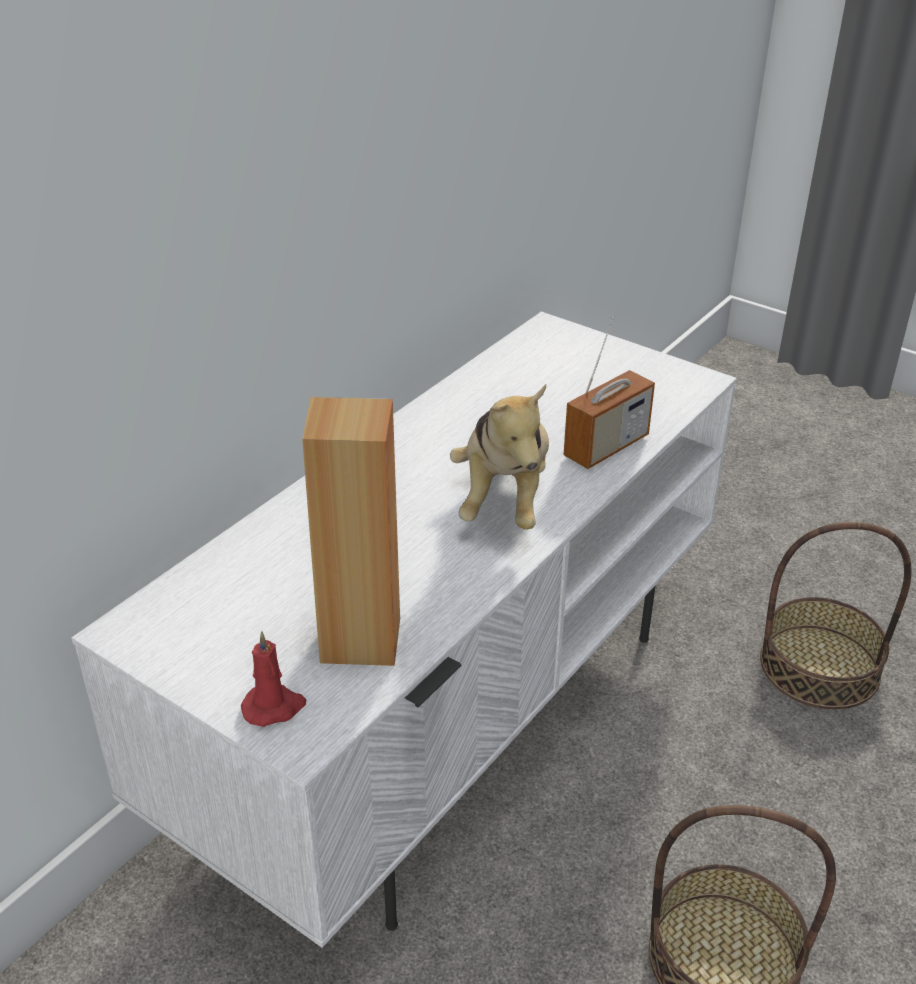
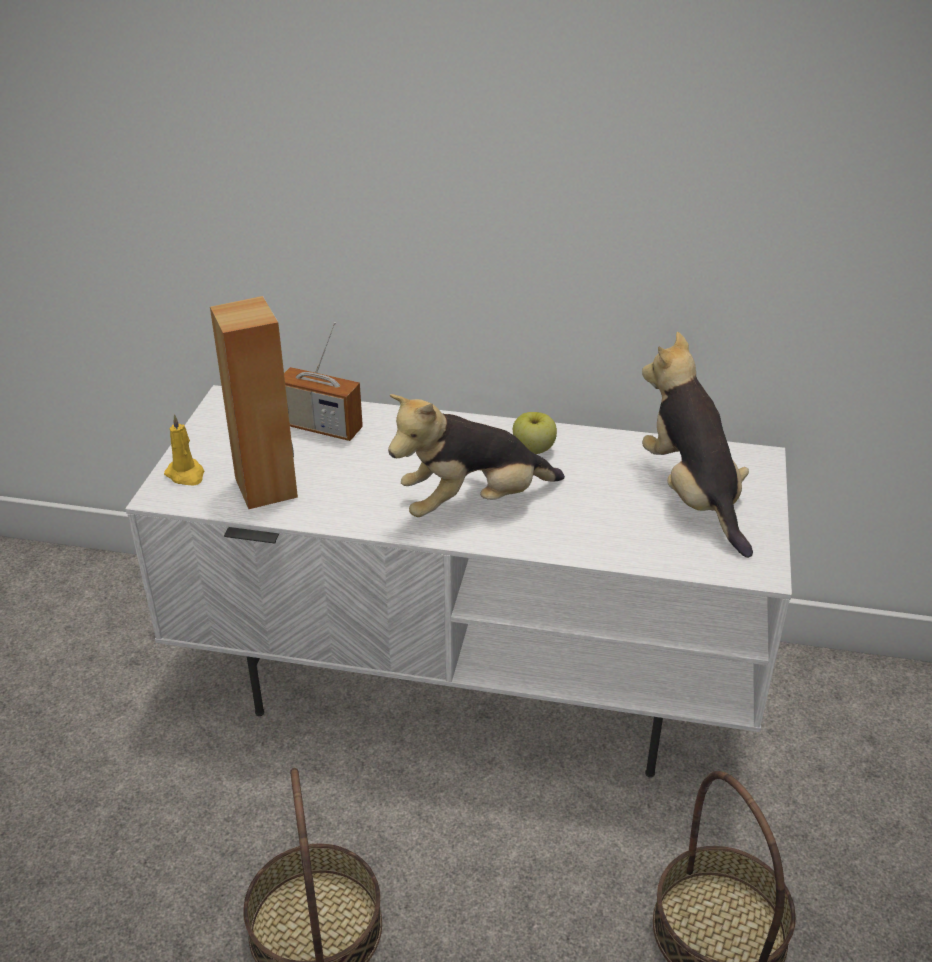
camera: 65 degrees right, 0 degrees up
(274, 707) = (186, 475): red candle -> yellow candle
(439, 434) = (533, 449): none -> apple
(578, 375) = (692, 495): none -> plush toy
(606, 447) = (590, 538): radio -> radio (322, 427)

